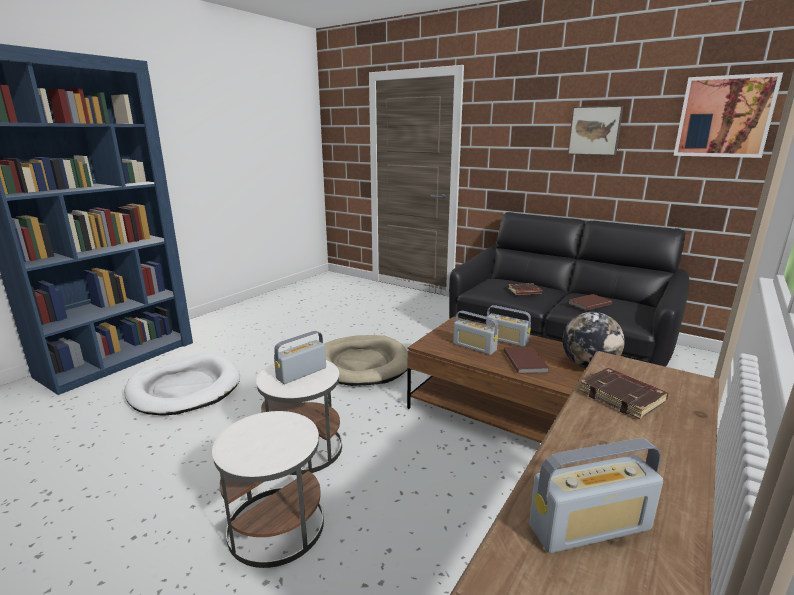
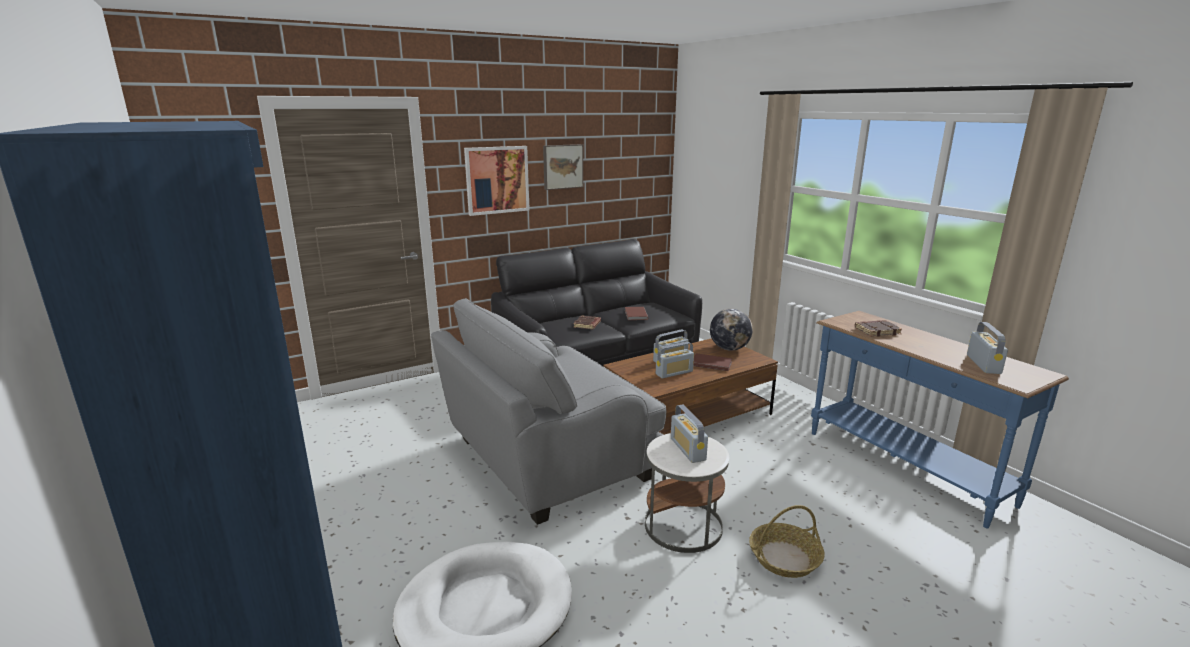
camera: 65 degrees left, 0 degrees up
(275, 526) = (784, 558): white side table -> basket
(362, 364) = (546, 460): beige dog bed -> grey armchair
(724, 117) = (642, 152): picture -> picture (497, 180)

